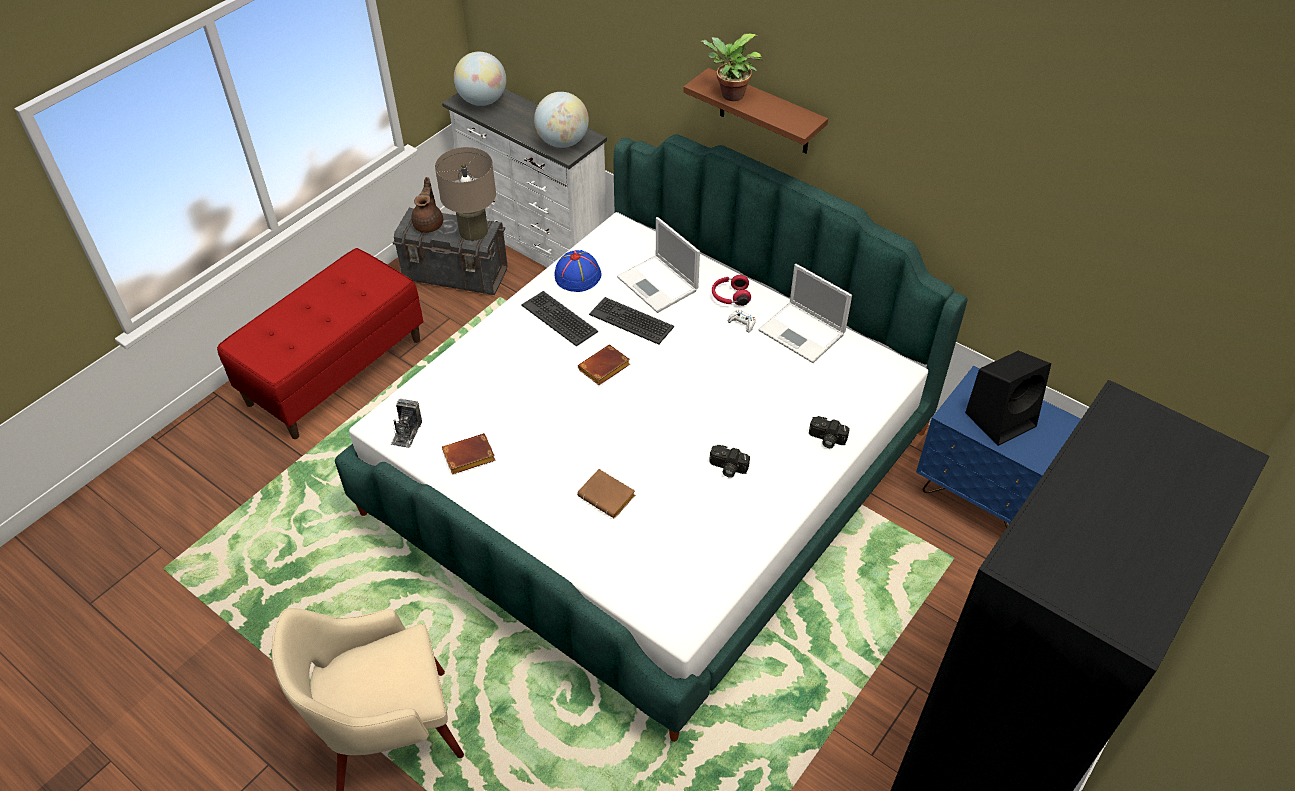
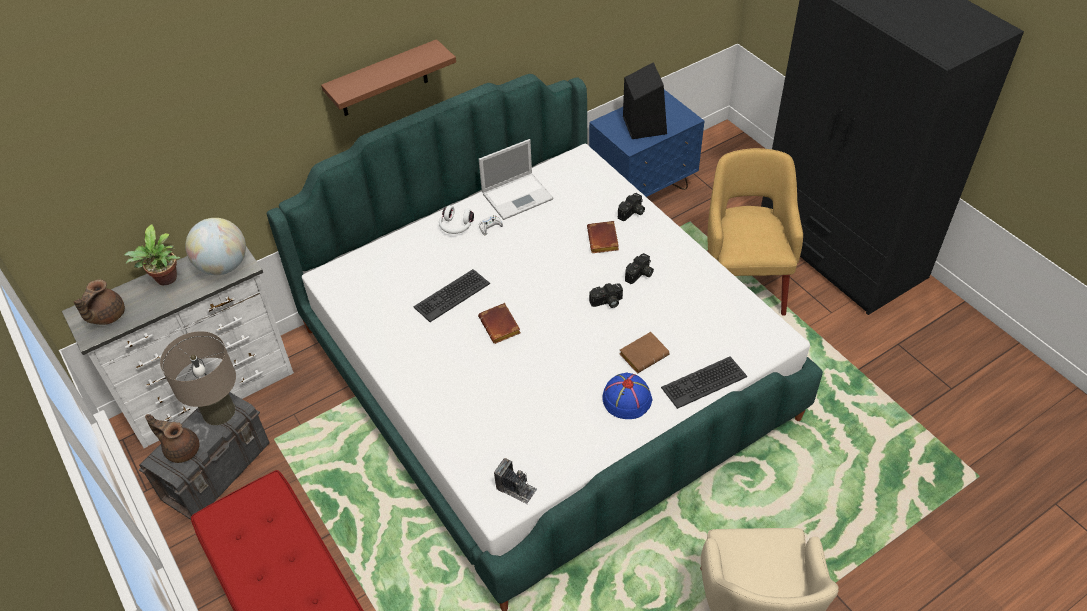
camera: 70 degrees left, 0 degrees up
(468, 458) = (566, 444): brown book -> brown book (604, 241)
(483, 101) = (106, 316): globe -> brown teapot
(560, 318) = (423, 344): keyboard -> keyboard (703, 382)
(578, 275) = (374, 320): blue hat -> blue hat (626, 399)
(658, 284) = (416, 267): laptop -> none
(672, 447) = (607, 302): none -> camera
(729, 95) = (371, 81): potted plant -> potted plant (166, 280)
(730, 297) = (456, 226): red headphones -> white headphones
(878, 639) = (744, 281): none -> yellow armchair

